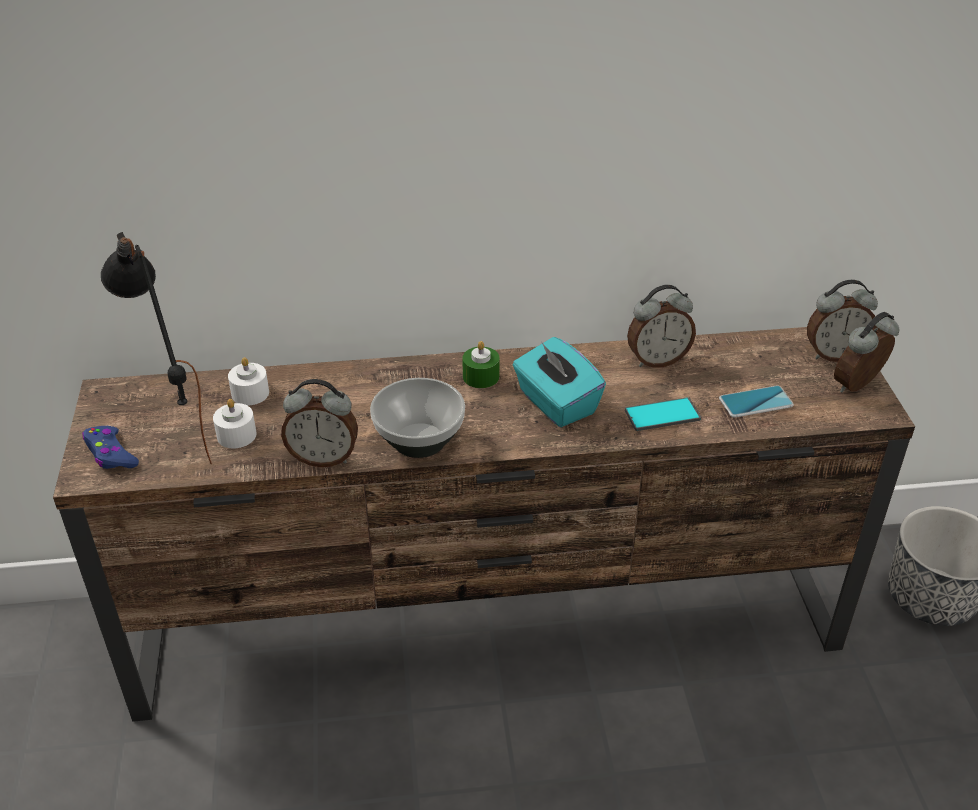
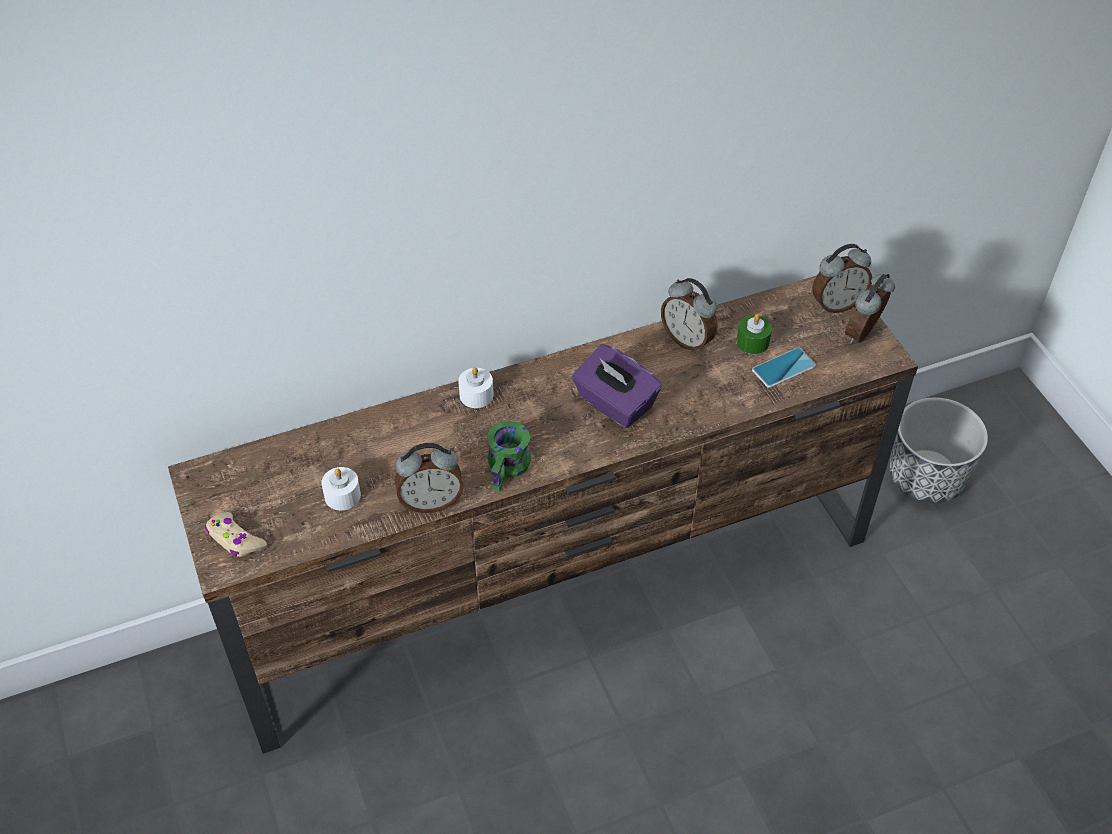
camera: 15 degrees left, 10 degrees up
(111, 454) = (235, 540): blue game controller -> beige game controller
(176, 439) = (288, 511): black table lamp -> none
(250, 393) = (335, 449): white candle -> white candle (476, 395)
(420, 442) = (510, 468): bowl -> green mug
(481, 376) = (539, 389): green candle -> green candle (752, 342)
(556, 403) = (614, 403): turquoise tissue box -> purple tissue box
(657, 360) = (687, 340): alarm clock -> alarm clock turned 75 degrees clockwise
(662, 415) = (709, 397): phone -> none

